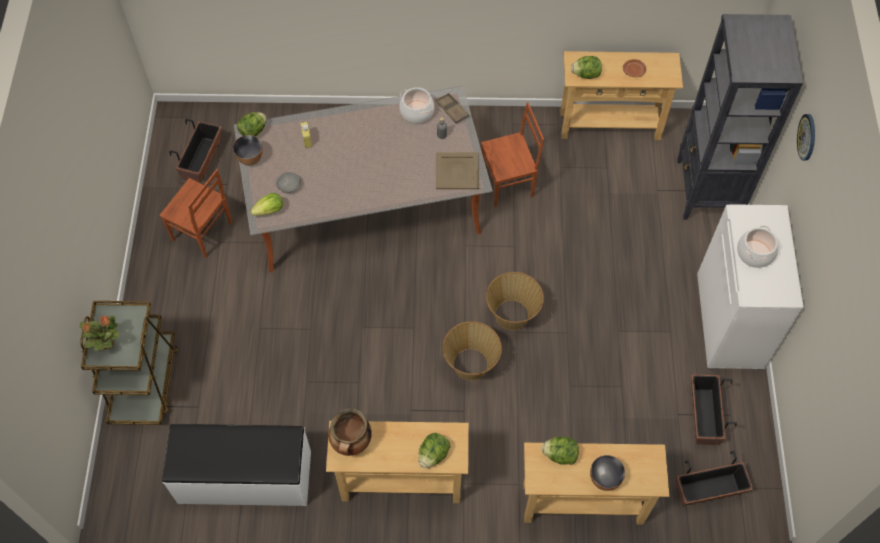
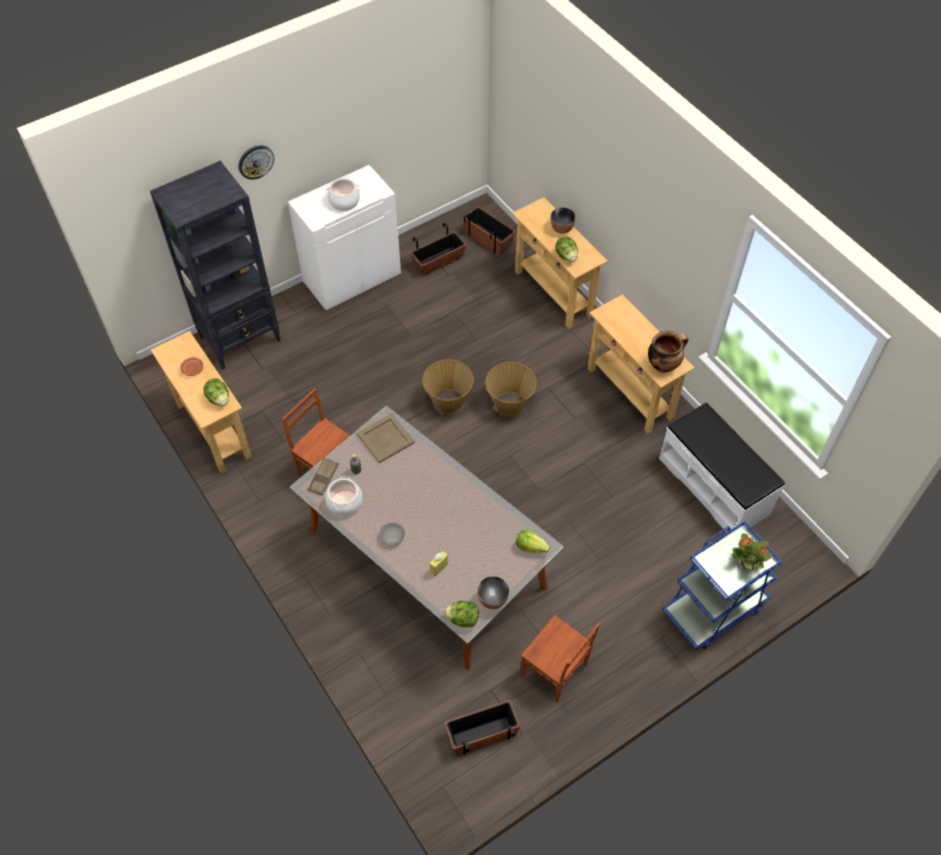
camera: 125 degrees left, 5 degrees down
(144, 382) = (713, 609): brown cart -> blue cart
(202, 233) = (554, 671): brown chair -> brown chair turned 135 degrees clockwise
(289, 185) = (495, 550): grey bowl -> grey bowl (392, 537)
(433, 454) = (628, 317): lettuce -> none

